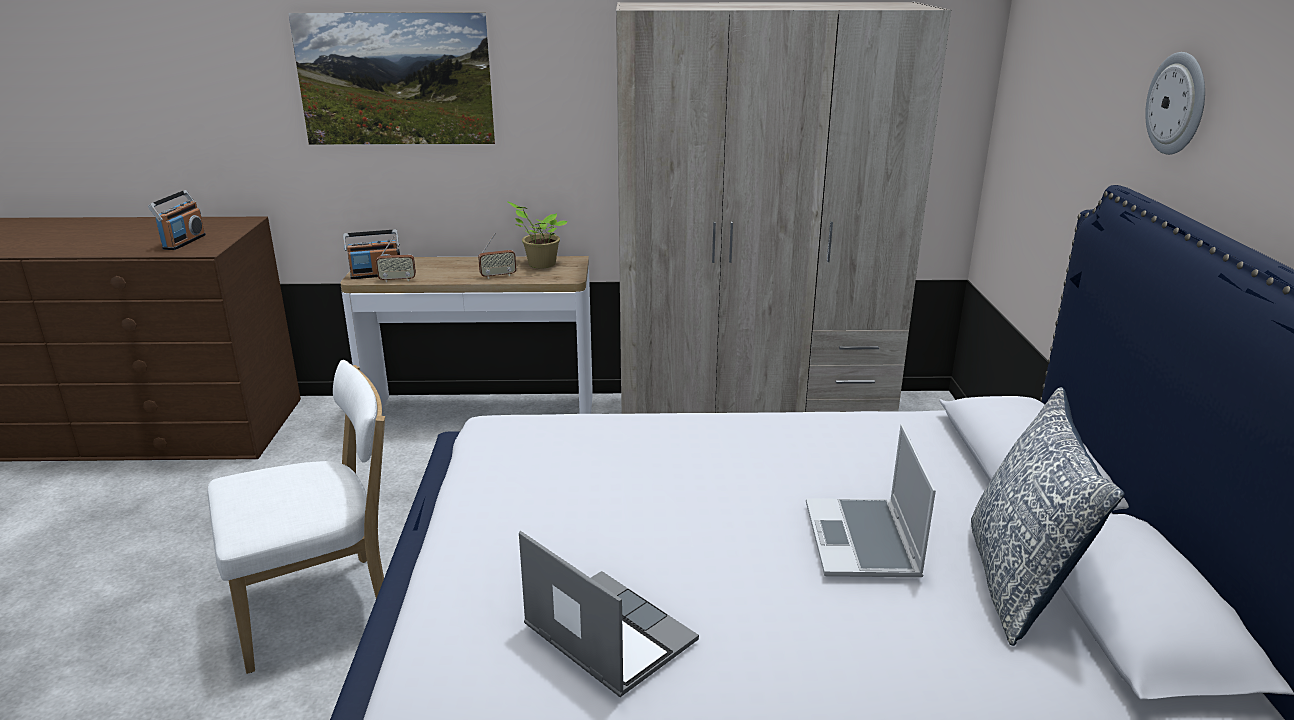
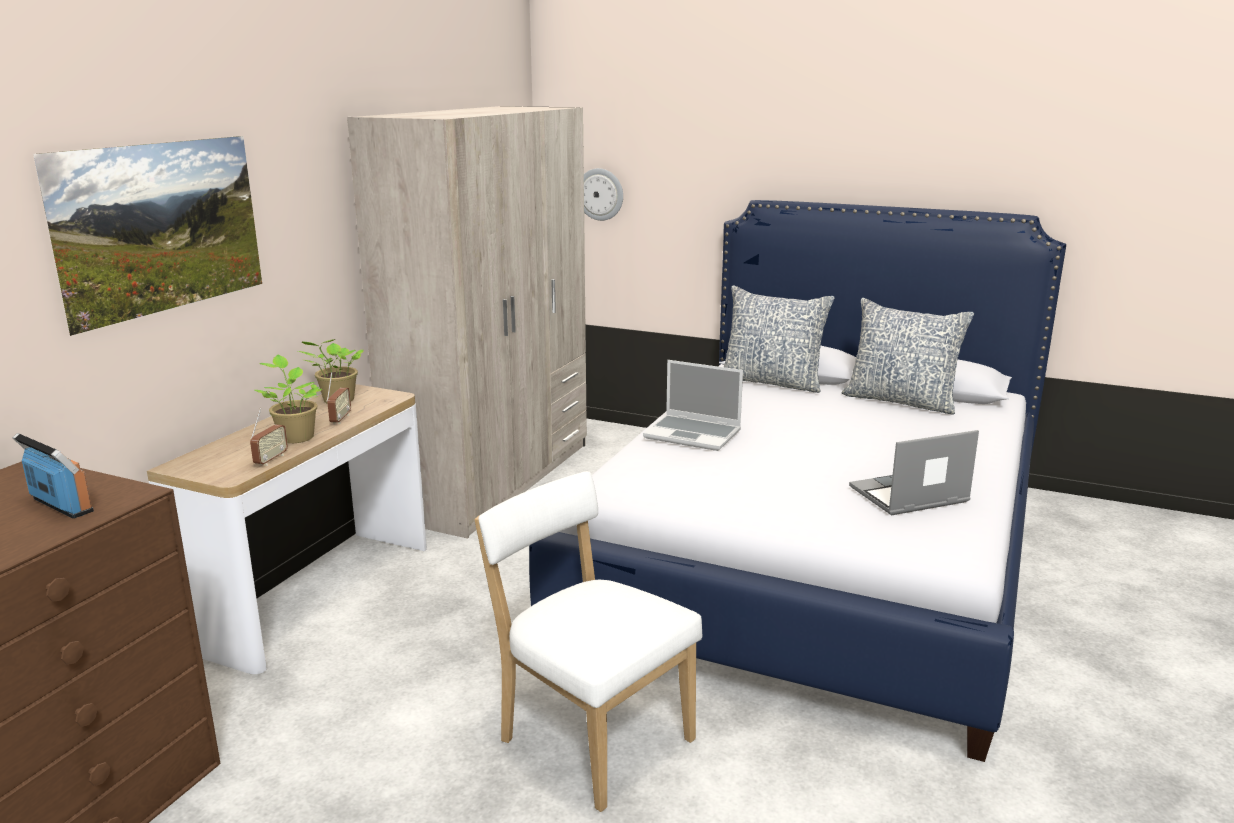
camera: 65 degrees left, 5 degrees down
(322, 608) = (590, 737): white chair -> white chair turned 45 degrees counterclockwise
(375, 275) = (232, 468): radio -> none
(449, 274) = (295, 437): none -> potted plant
(863, 542) = (849, 420): laptop -> laptop (694, 434)
(953, 456) = (772, 382): none -> pillow
(1177, 104) = (773, 147): wall clock -> wall clock (600, 194)

